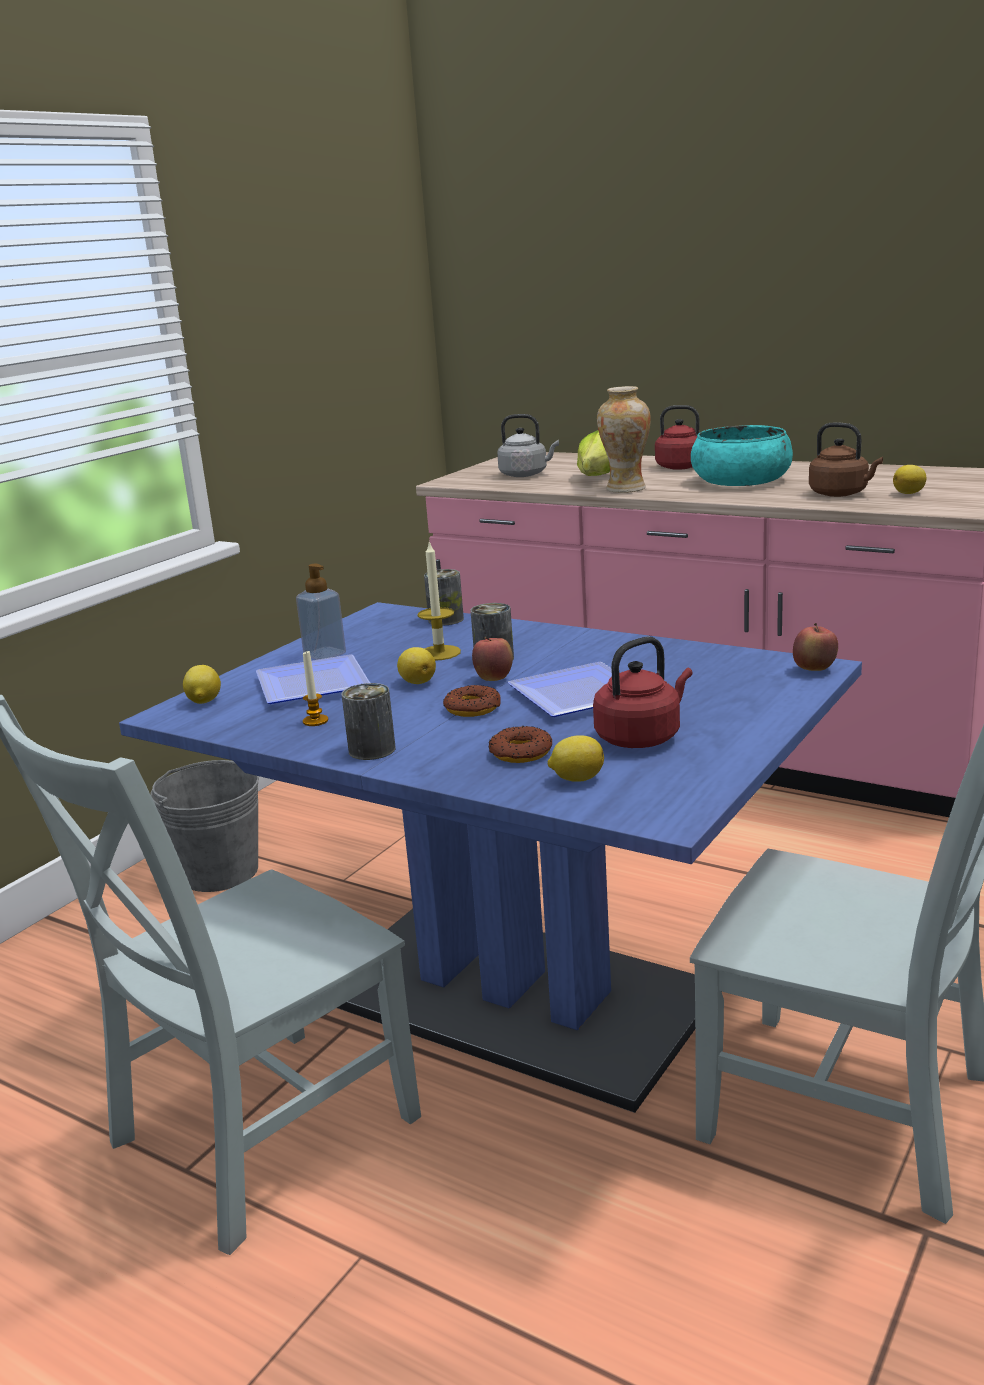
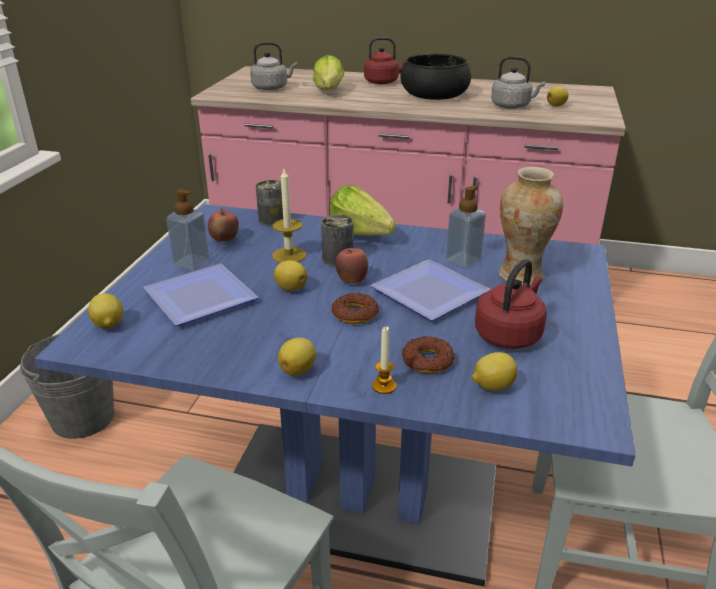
camera: 20 degrees left, 10 degrees up
(315, 721) = (227, 340): candle -> candle (384, 386)
(372, 750) = (298, 370): can -> lemon
(543, 640) = (364, 237): none -> lettuce
(626, 489) = (358, 101): vase -> vase (521, 276)
(650, 667) = (463, 260): none -> soap dispenser
(741, 481) = (434, 94): turquoise bowl -> black bowl
(814, 670) = (580, 255): apple -> apple (224, 240)
(841, 494) = (512, 106): brown kettle -> grey kettle

